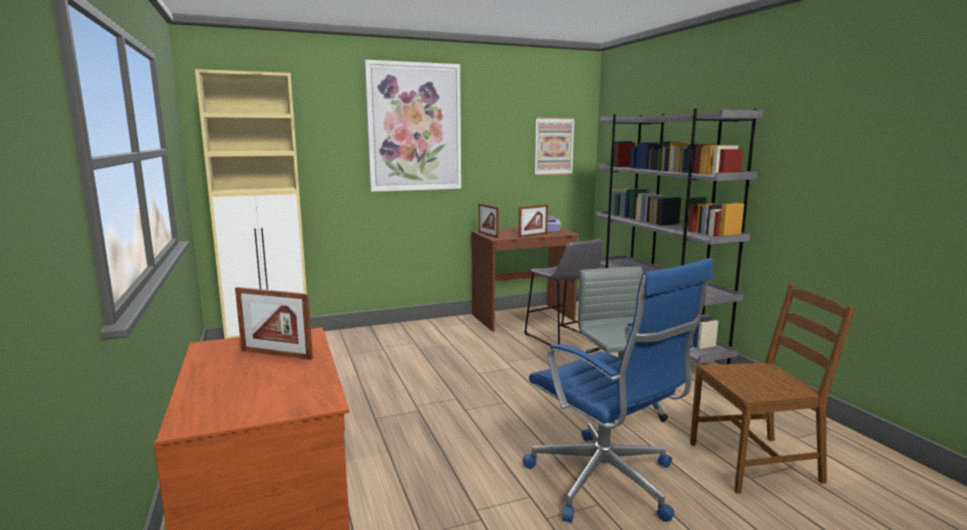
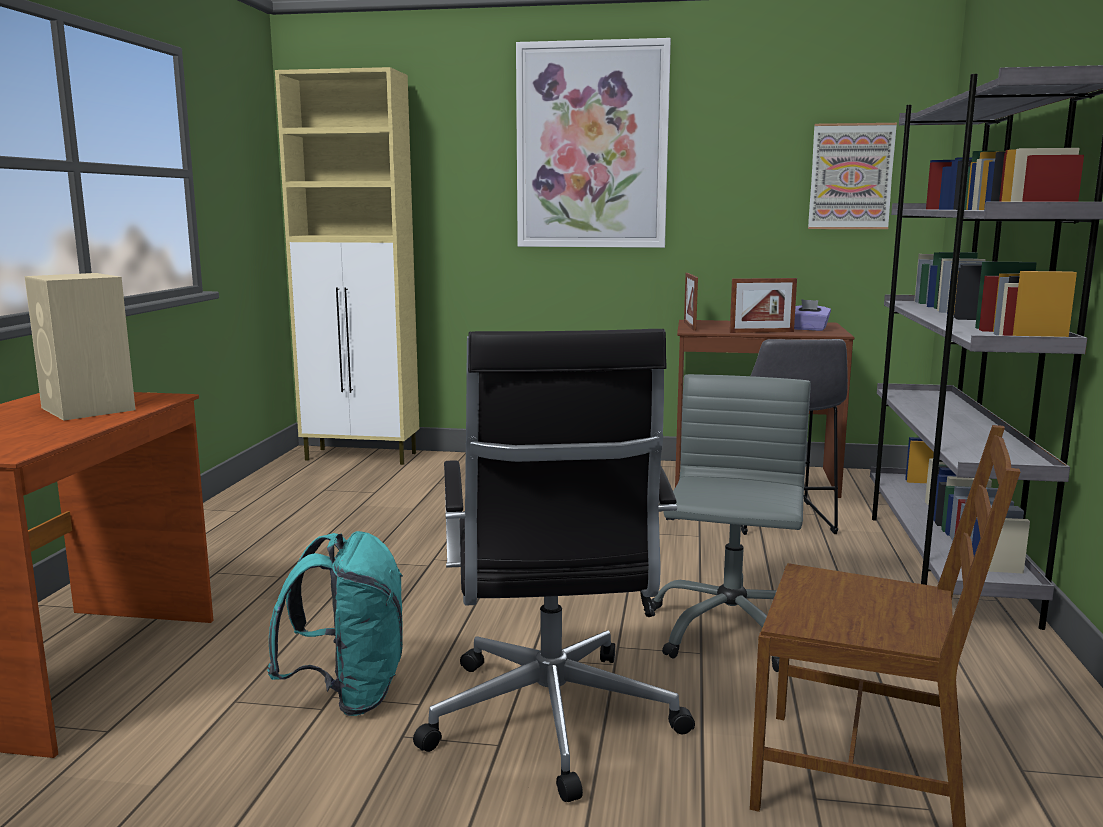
camera: 30 degrees right, 0 degrees up
(276, 354) = (89, 409): picture frame -> beige speaker
(484, 505) = (349, 694): none -> turquoise backpack
(606, 483) = (551, 723): blue office chair -> black office chair

